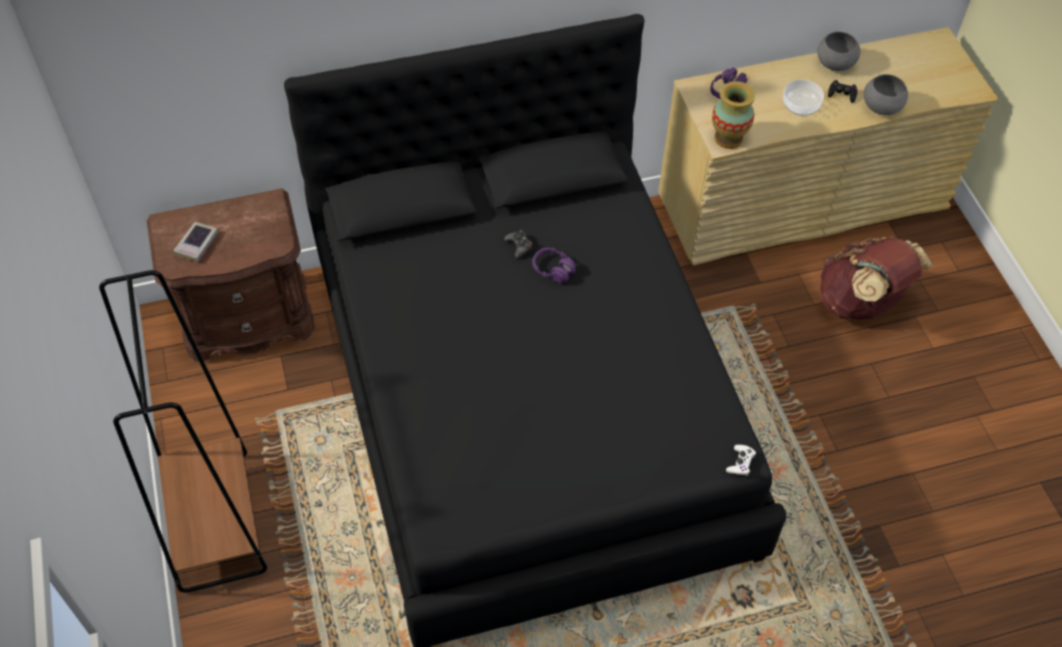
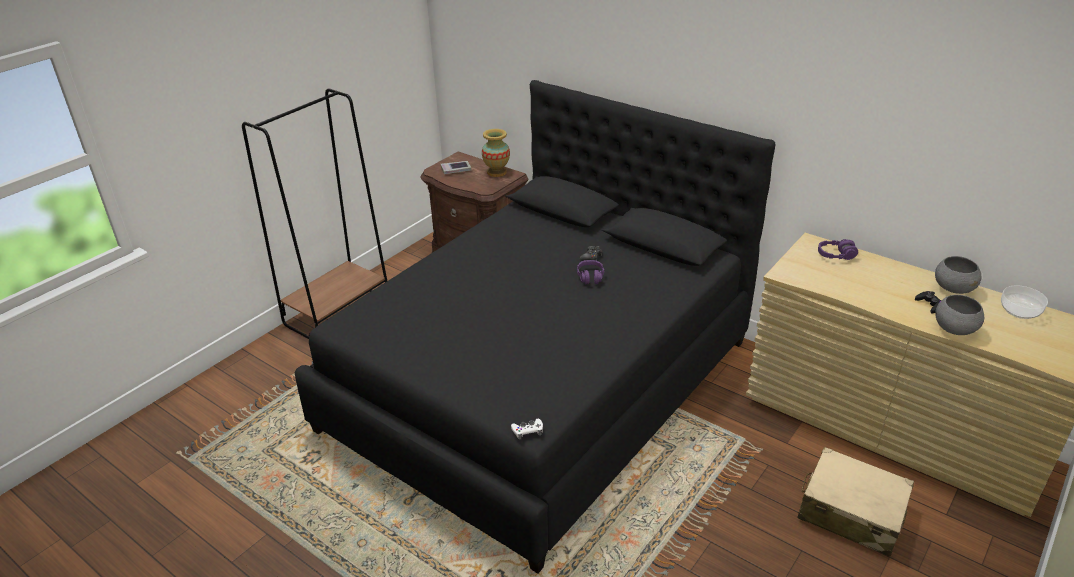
camera: 55 degrees right, 20 degrees down
(728, 138) = (793, 274): vase -> vase (496, 172)
(800, 106) = (881, 291): bowl -> bowl (1019, 310)
(860, 303) = (851, 512): brown backpack -> beige suitcase

